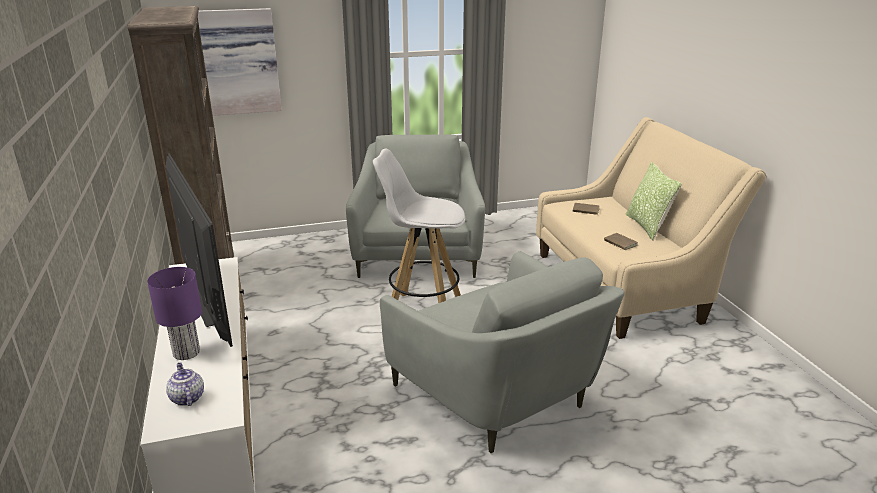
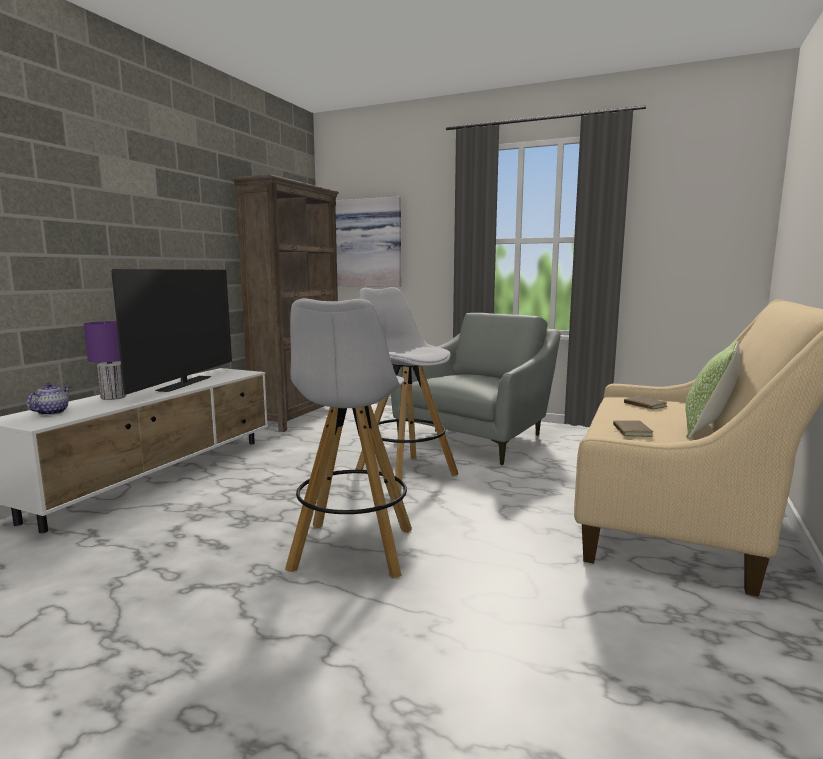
camera: 40 degrees right, 15 degrees down
(498, 396) = (352, 551): grey armchair -> white stool

